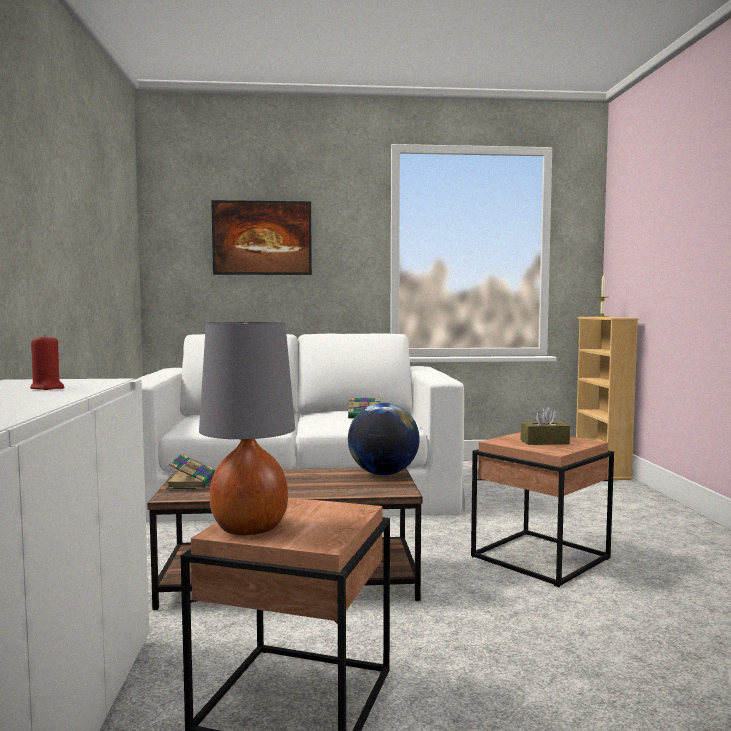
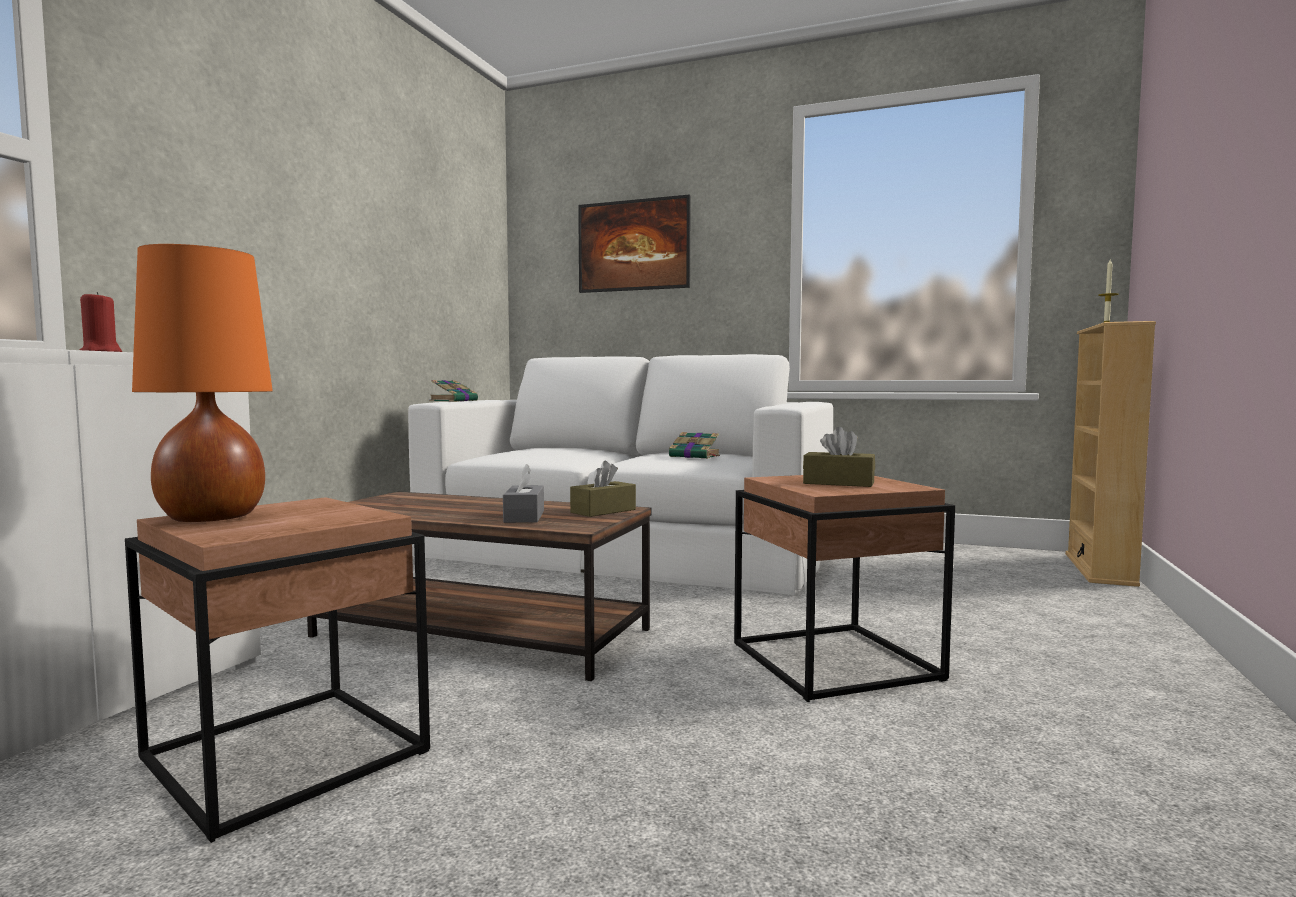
camera: 25 degrees right, 0 degrees up
(191, 483) = (383, 500): book -> book (454, 401)
(250, 527) = (213, 518): grey table lamp -> orange table lamp
(342, 486) = (524, 516): none -> grey tissue box
(383, 474) = (603, 511): globe -> brown tissue box

